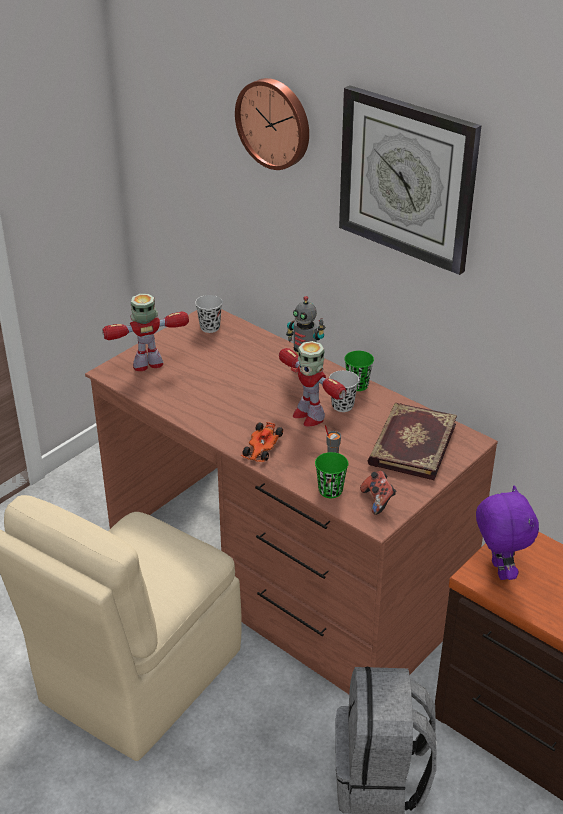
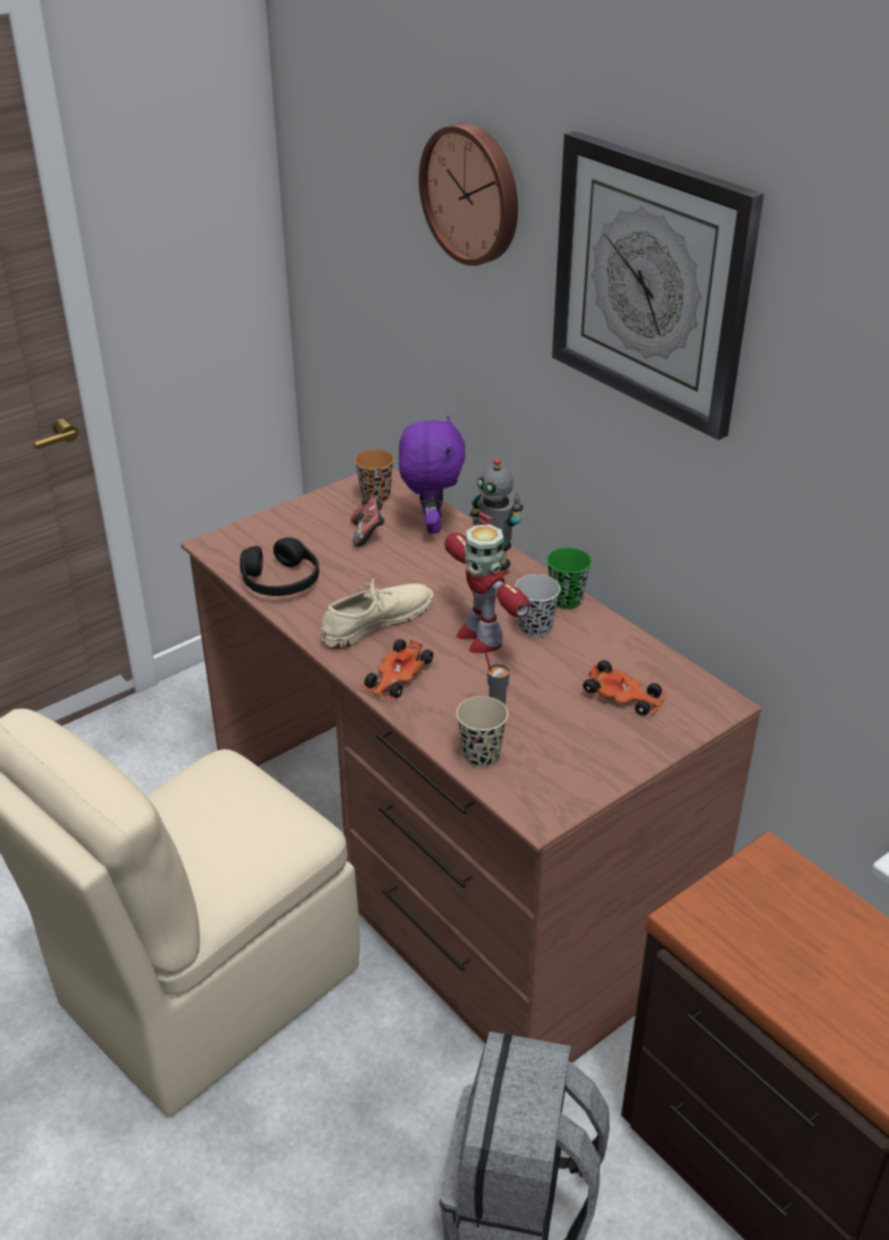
camera: 10 degrees right, 0 degrees up
(148, 364) = (273, 539): toy robot -> none
(163, 392) = (281, 581): none -> black headphones
(210, 327) = (375, 496): black cup -> orange cup
(237, 412) = (376, 620): none -> beige shoe
(330, 491) = (481, 755): green cup -> beige cup
(378, 501) = (550, 780): game controller -> game controller (368, 534)
(411, 444) = (624, 697): book -> toy car
(498, 570) = (727, 914): purple plush toy -> purple plush toy (430, 525)

